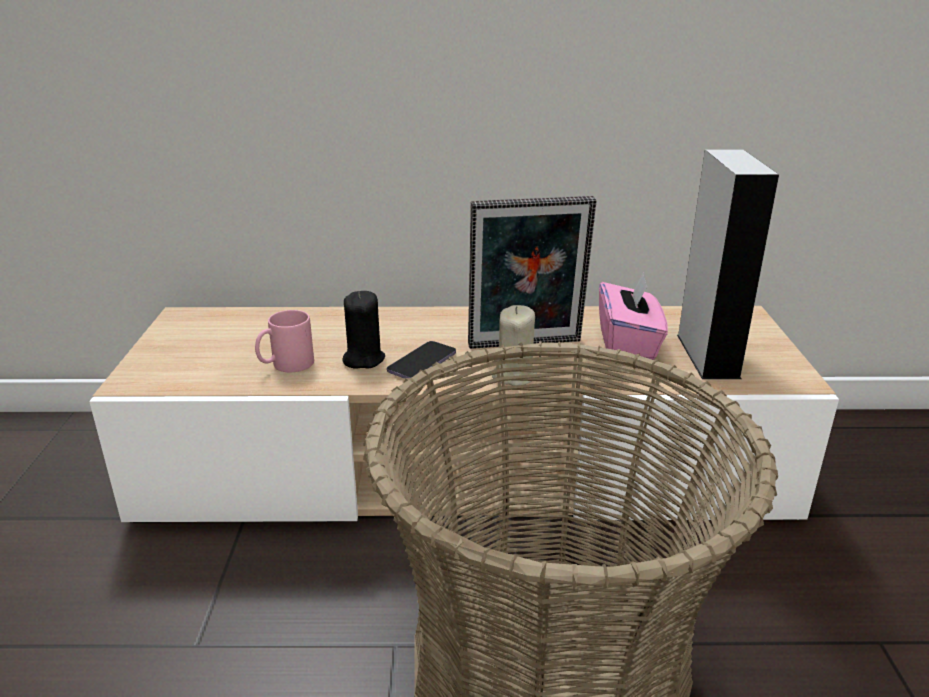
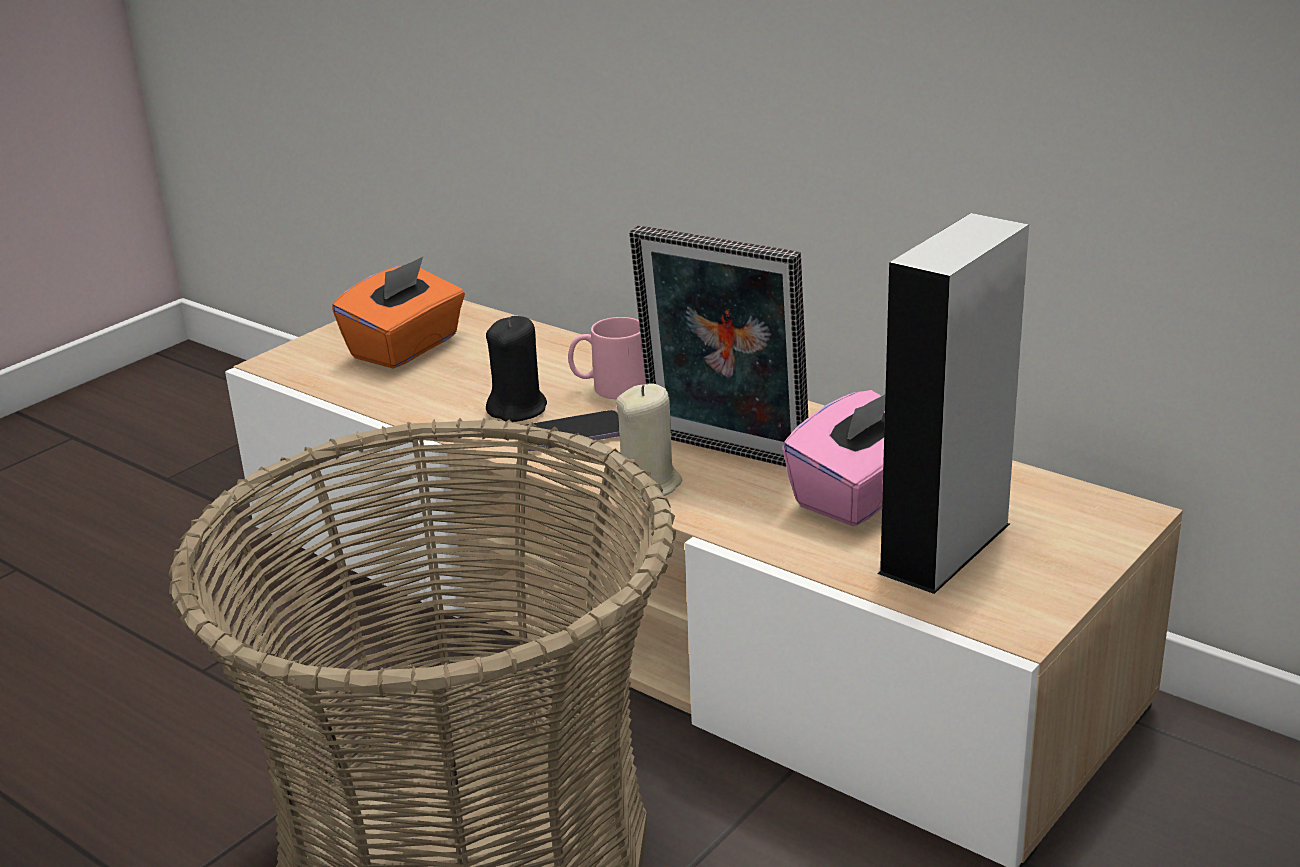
camera: 40 degrees right, 0 degrees up
(222, 345) = (406, 348): none -> orange tissue box
(286, 365) = (432, 391): pink mug -> pink mug (609, 388)

